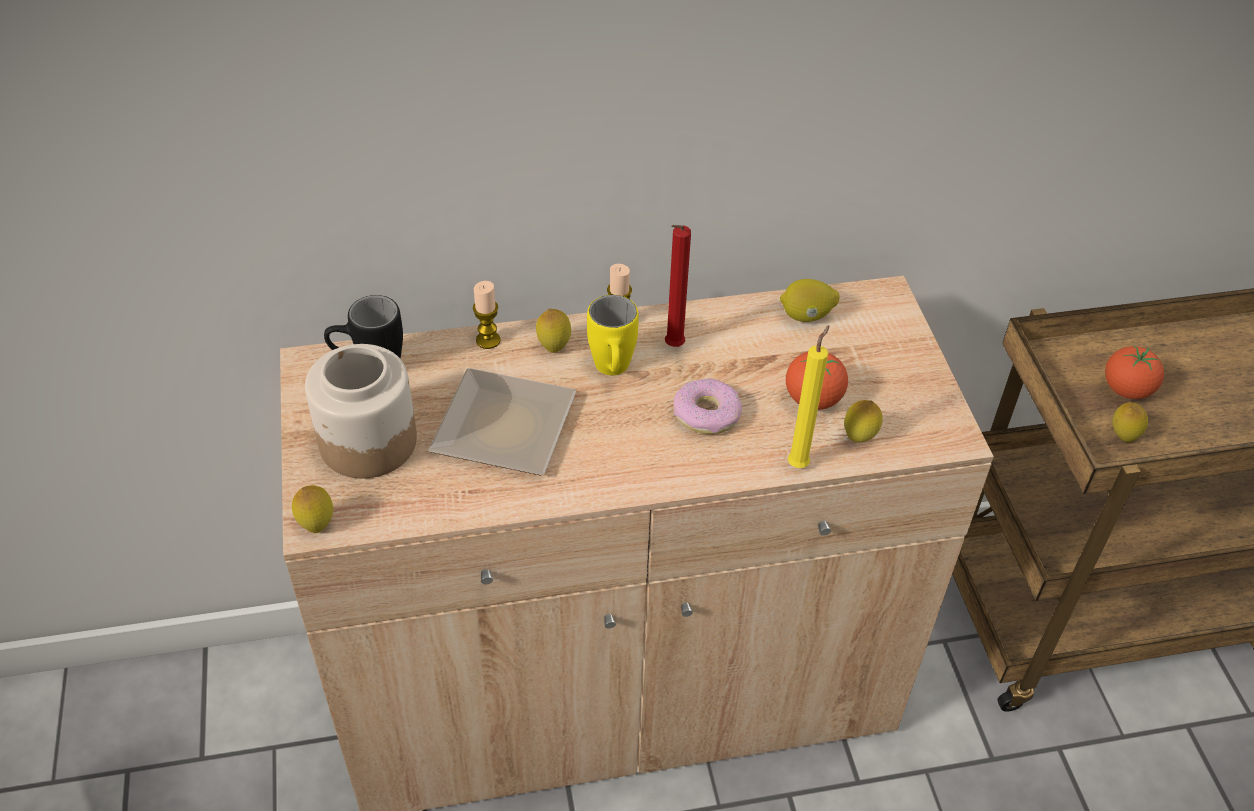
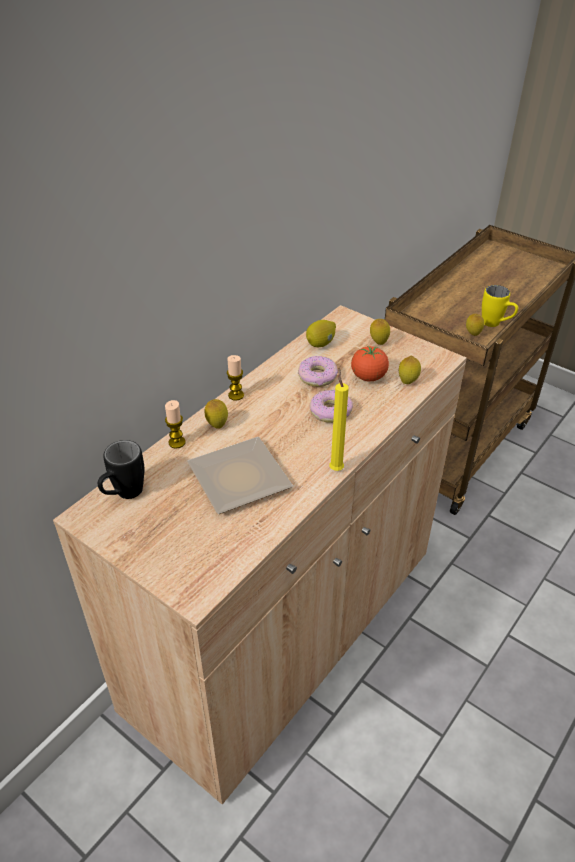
camera: 40 degrees left, 5 degrees down
(317, 525) = (197, 596): lemon -> lemon (378, 342)
(367, 441) = (171, 533): jar -> none
(612, 372) = (262, 419): yellow mug -> yellow mug (496, 324)
(672, 347) = (277, 392): red candle -> none
(747, 358) = (318, 376): none -> donut
(799, 463) = (397, 407): yellow candle -> yellow candle (335, 468)
(1126, 390) = (452, 315): tomato -> none

